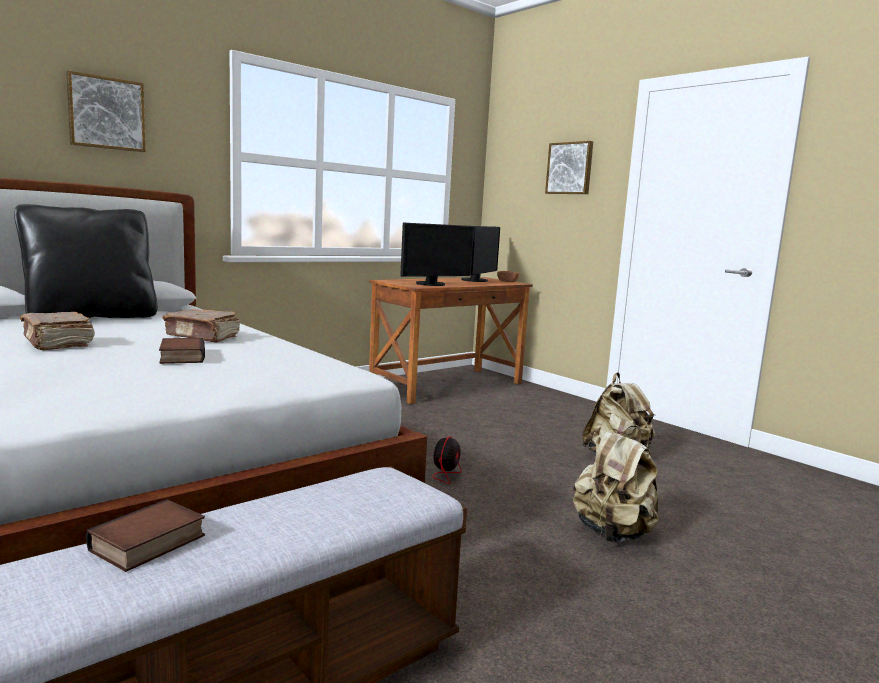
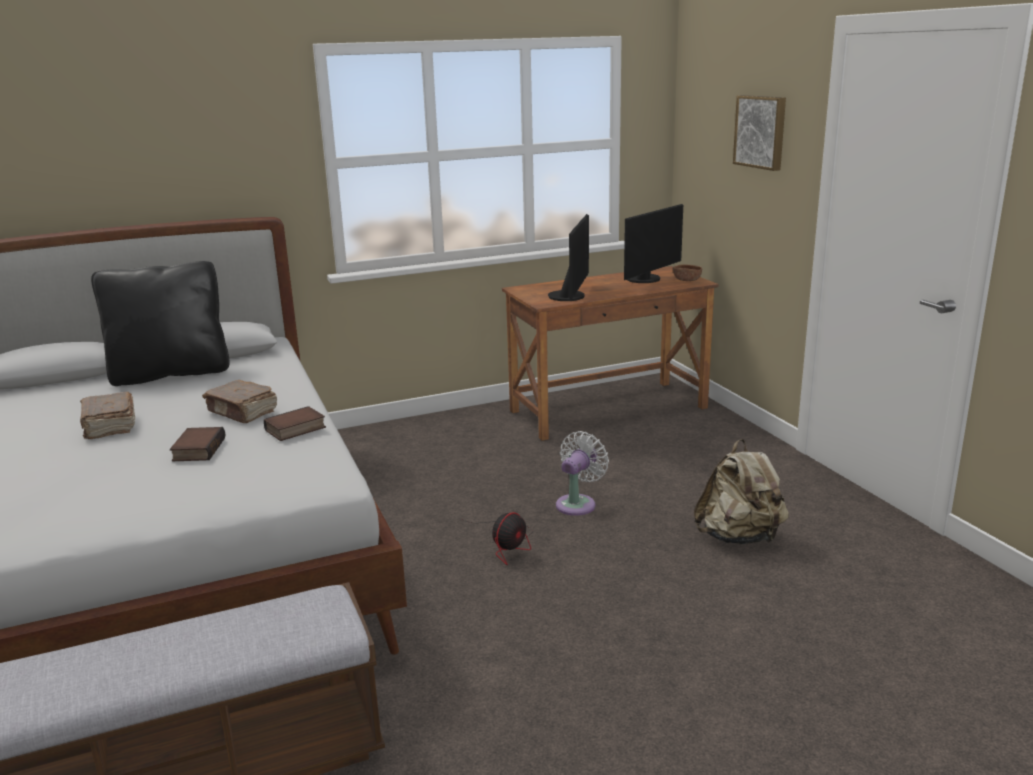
camera: 20 degrees right, 10 degrees up
(106, 113) = (186, 144): picture -> none
(148, 544) = (86, 661): book -> book (295, 429)
(432, 284) = (570, 296): monitor -> monitor turned 60 degrees counterclockwise
(473, 441) = (578, 503): none -> white fan
(613, 534) = (642, 651): beige backpack -> none

